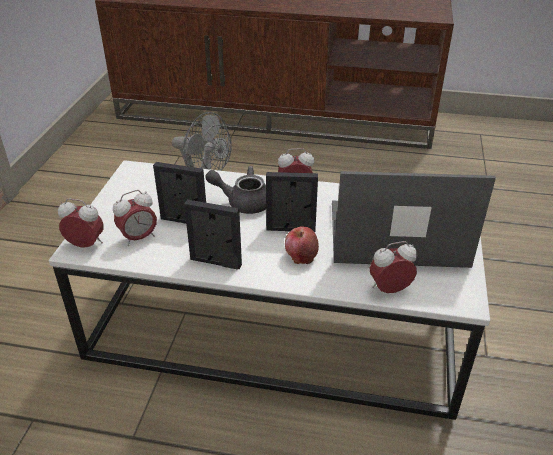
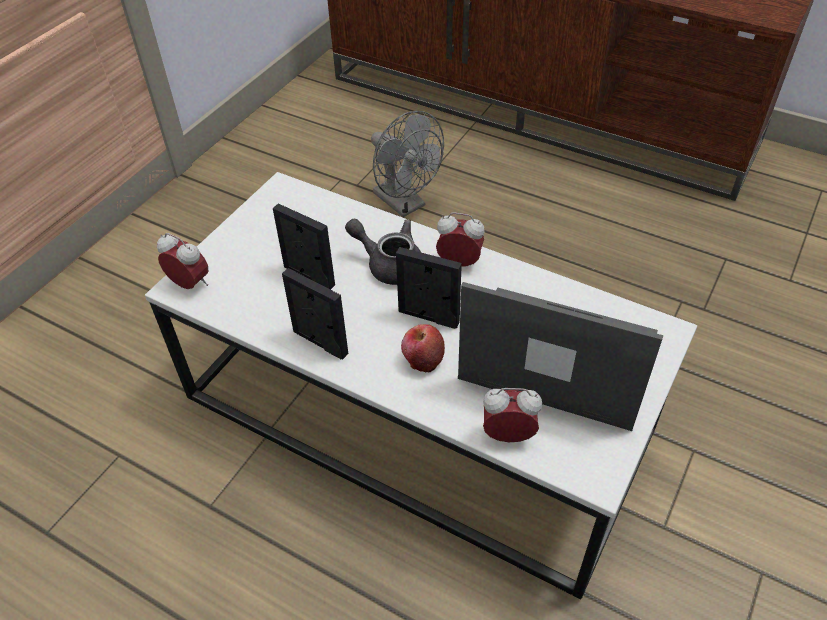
camera: 20 degrees right, 10 degrees up
(138, 238) = (249, 288): alarm clock -> none

